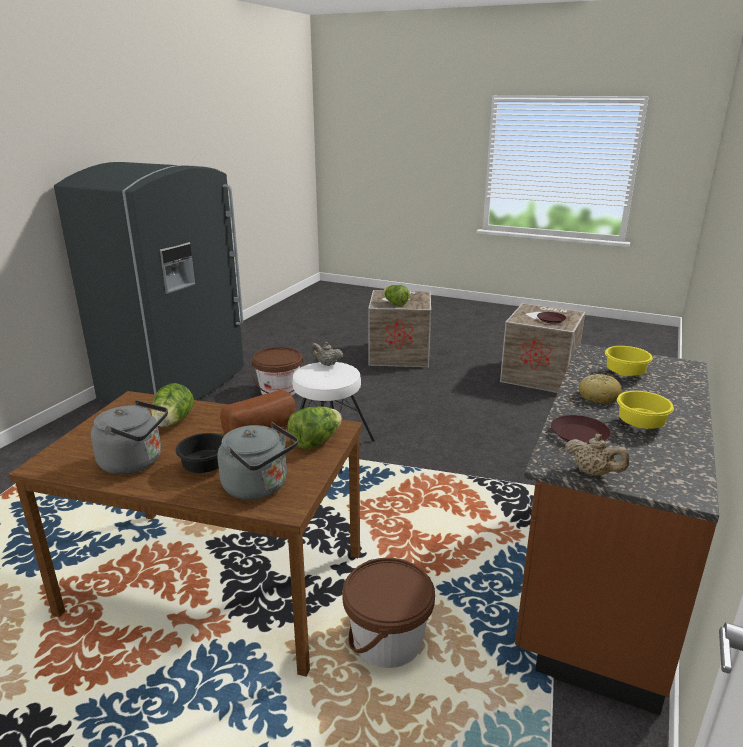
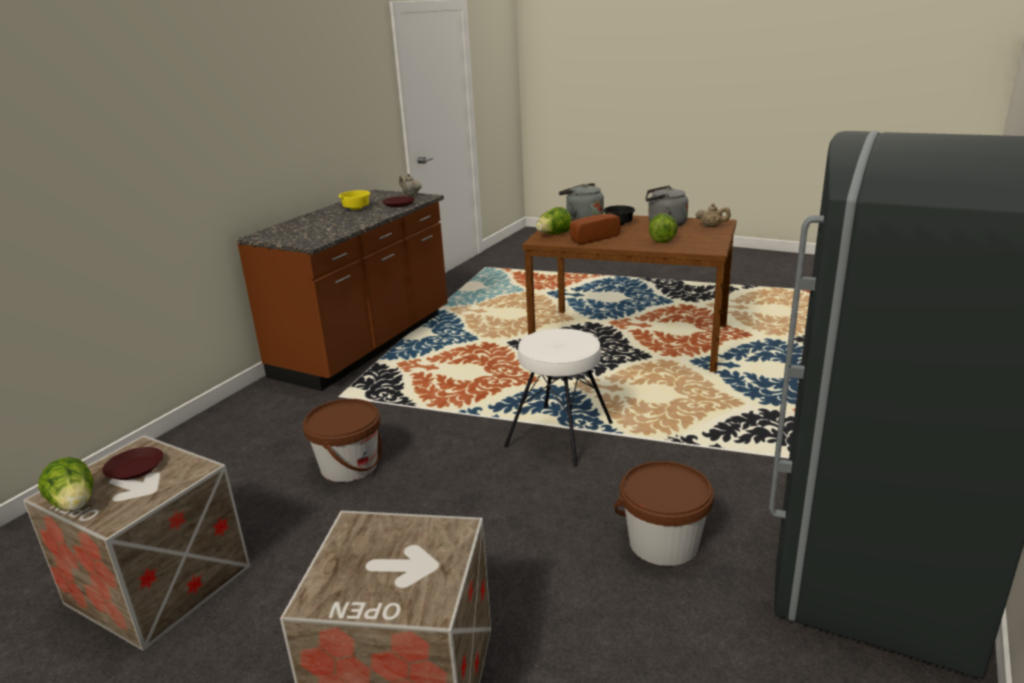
camera: 175 degrees left, 0 degrees up
(327, 364) = (559, 351): beige teapot -> beige teapot (712, 227)
(387, 641) = (515, 322): brown bucket -> brown bucket (349, 466)
(395, 304) = (412, 535): lettuce -> lettuce (75, 505)
(598, 396) = (359, 218): bread -> none
(625, 374) = (317, 229): yellow bowl -> none

